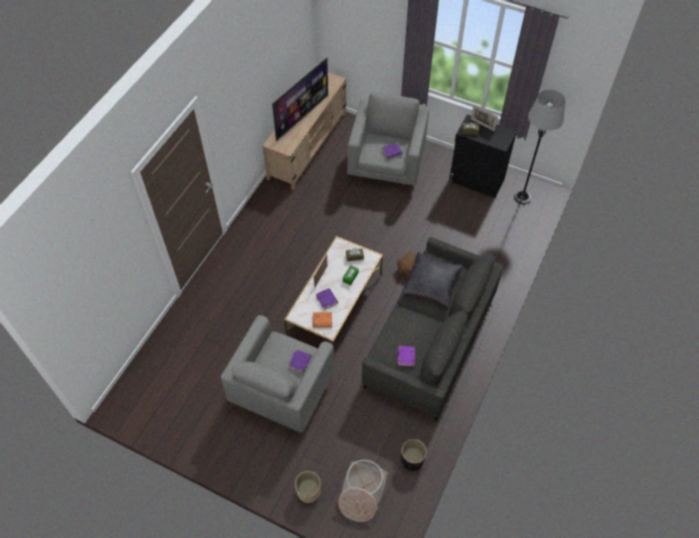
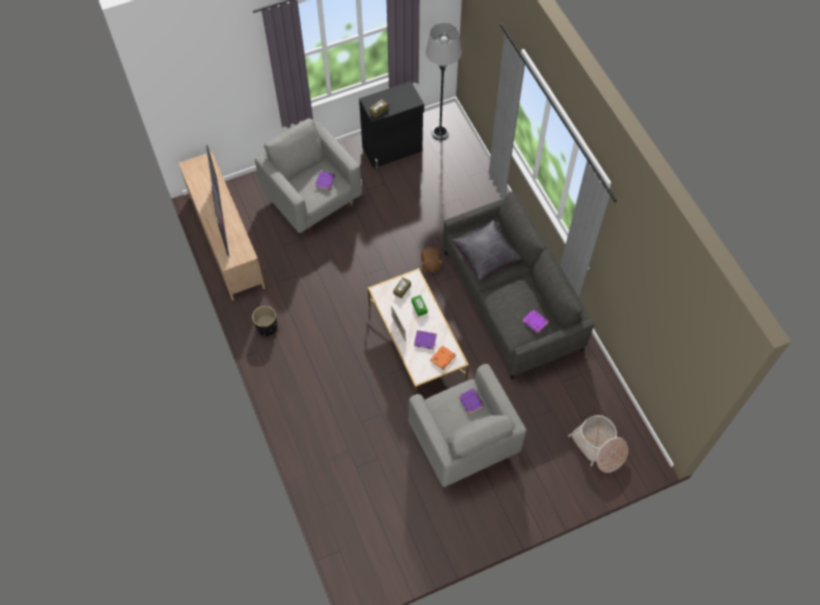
camera: 50 degrees left, 5 degrees up
(308, 492) = (567, 485): beige planter -> none
(412, 460) = (601, 392): black planter -> black planter (267, 327)
(482, 125) = (381, 97): picture frame -> none

